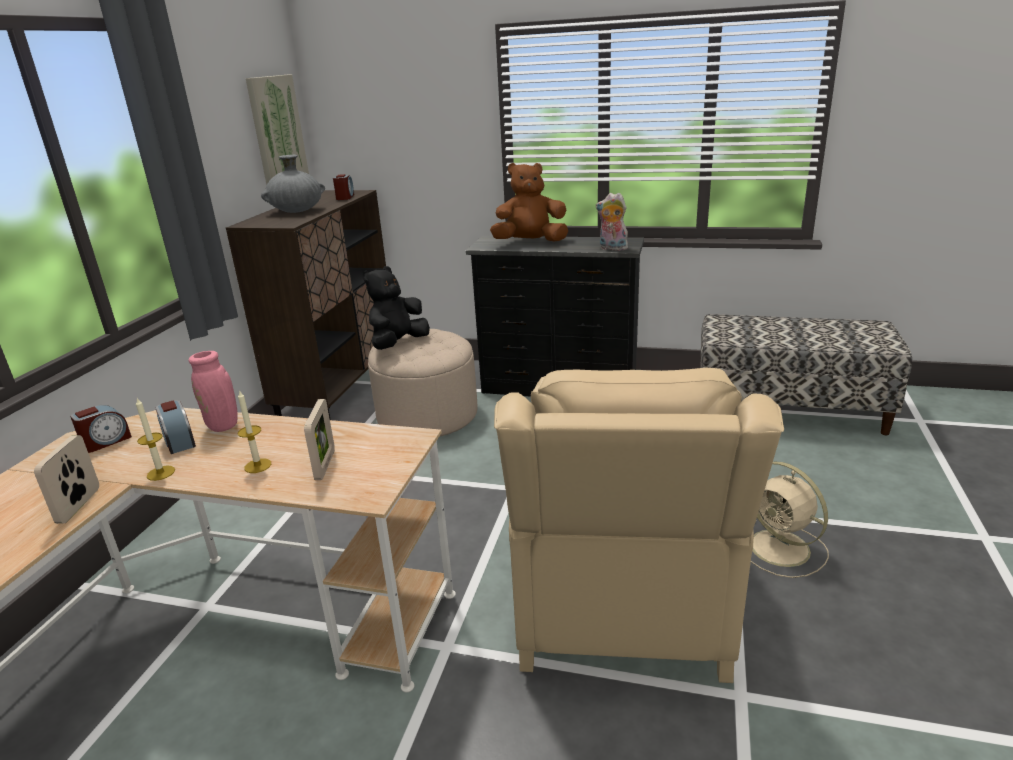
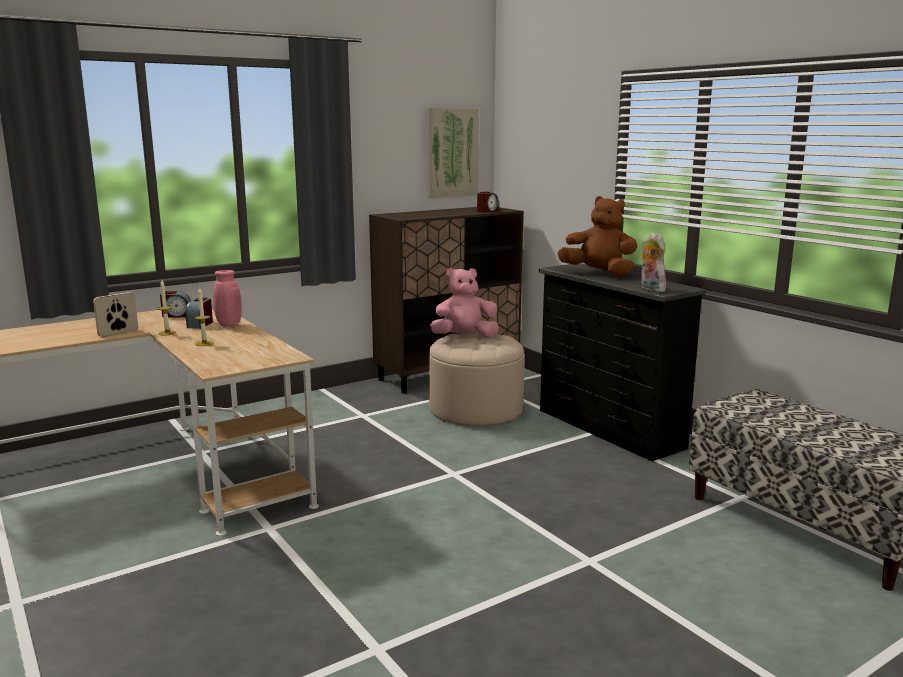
camera: 40 degrees right, 10 degrees down
(297, 211) = (432, 213): grey vase -> none
(325, 465) = (228, 353): picture frame -> none
(398, 344) = (464, 337): black plush toy -> pink plush toy
(621, 606) = (396, 566): beige armchair -> none
(782, 549) = (580, 602): beige fan -> none

